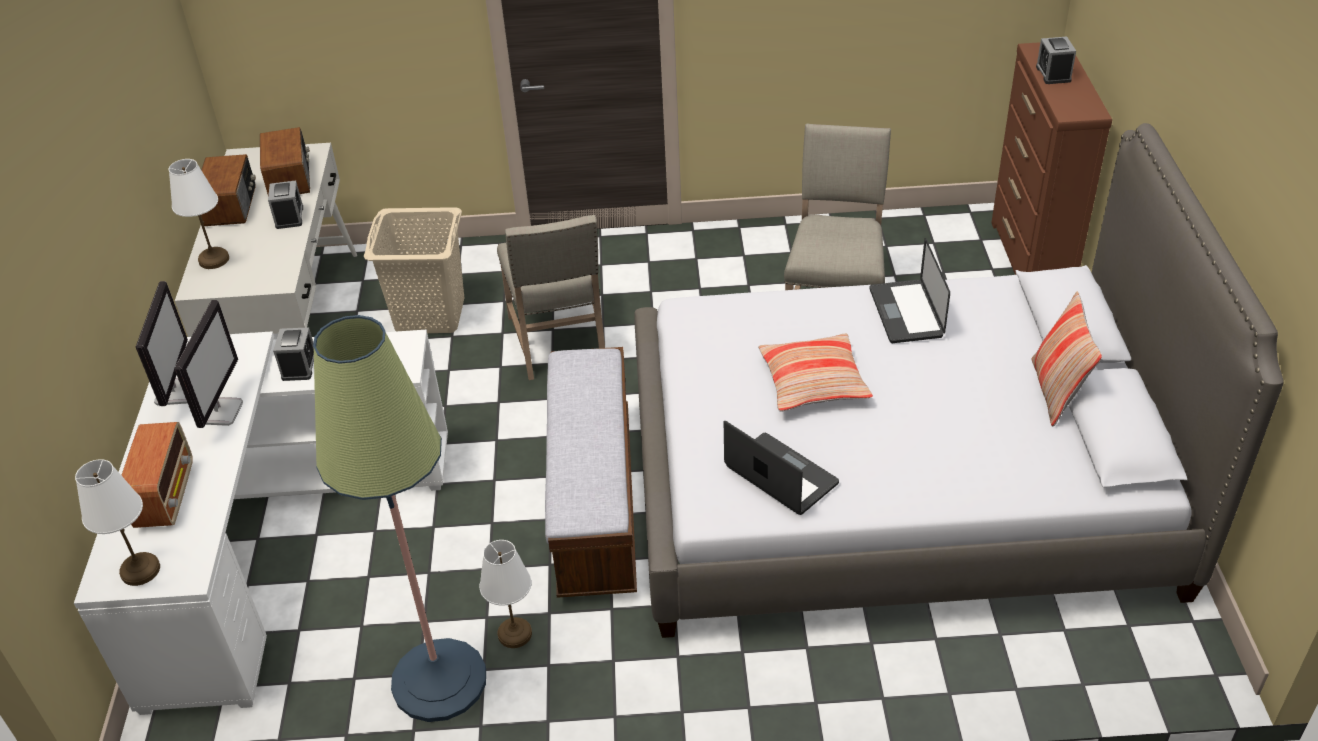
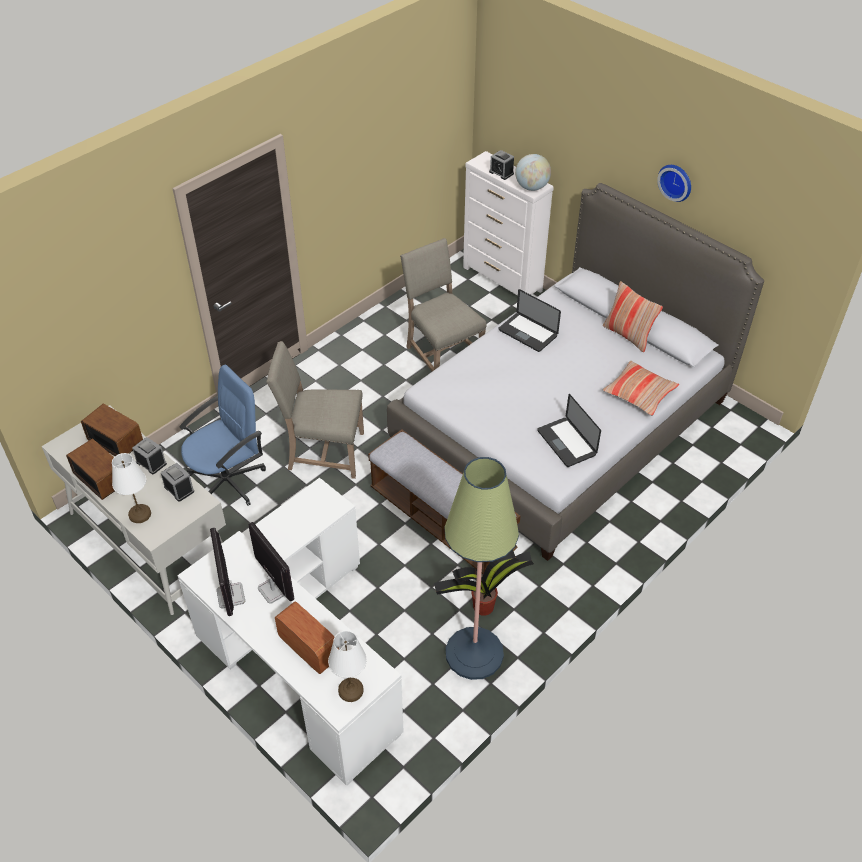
camera: 45 degrees left, 5 degrees up
(176, 391) = (231, 596): monitor -> monitor turned 150 degrees counterclockwise
(299, 366) = (276, 539): alarm clock -> alarm clock (179, 489)
(430, 315) = (228, 481): beige laundry basket -> blue office chair
(515, 633) = (482, 607): white table lamp -> potted plant
(560, 343) = (323, 452): beige chair -> beige chair turned 150 degrees clockwise
(781, 475) = (566, 443): laptop -> laptop turned 120 degrees counterclockwise
(813, 382) = (528, 391): pillow -> pillow (639, 393)
(1030, 262) = (502, 279): brown dresser -> white dresser
(1074, 108) = (531, 187): none -> globe
(1233, 149) = (676, 181): none -> wall clock

